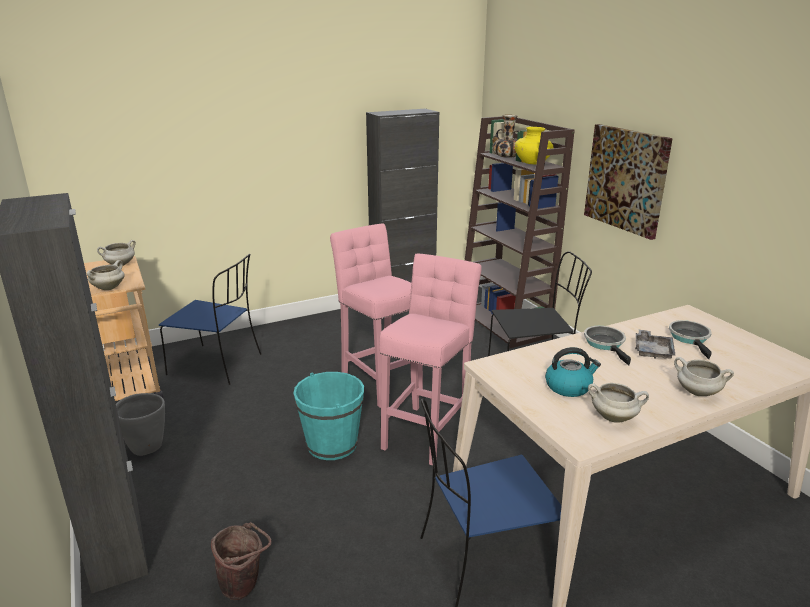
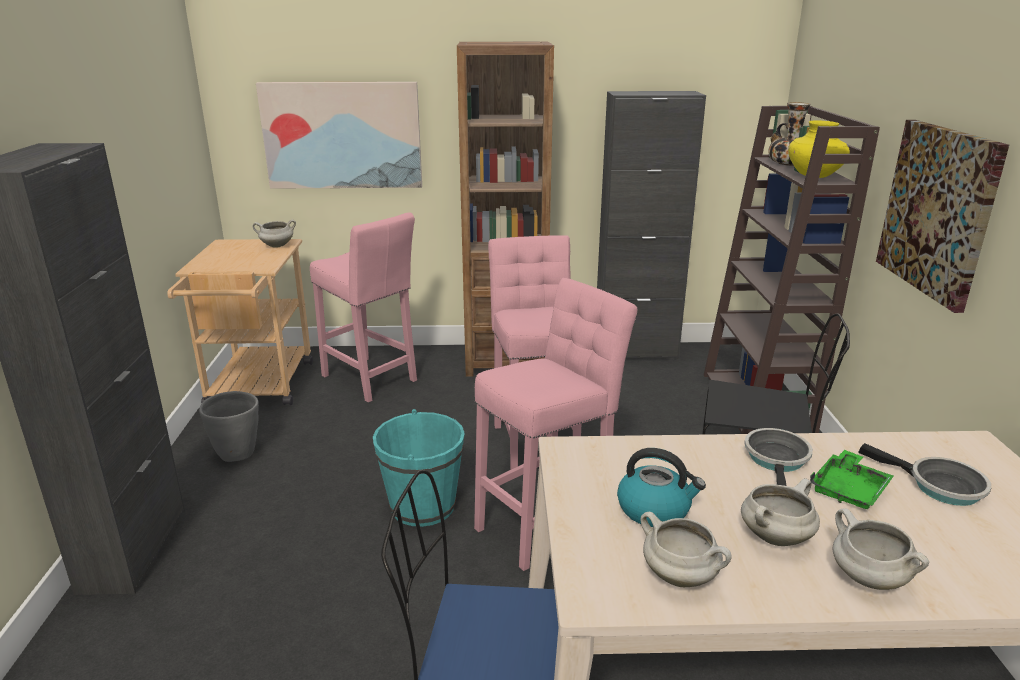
camera: 25 degrees right, 0 degrees up
(109, 288) = (239, 268): white cooking pot -> white cooking pot (775, 536)
(157, 162) = (342, 135): none -> picture
(217, 365) = (371, 380): blue chair -> pink stool
(245, 587) = (208, 645): brown bucket -> none
(314, 328) = (505, 361): none -> brown bookcase
(652, 351) = (849, 490): grey tray -> green tray
(690, 338) = (939, 486): frying pan -> frying pan turned 105 degrees clockwise

